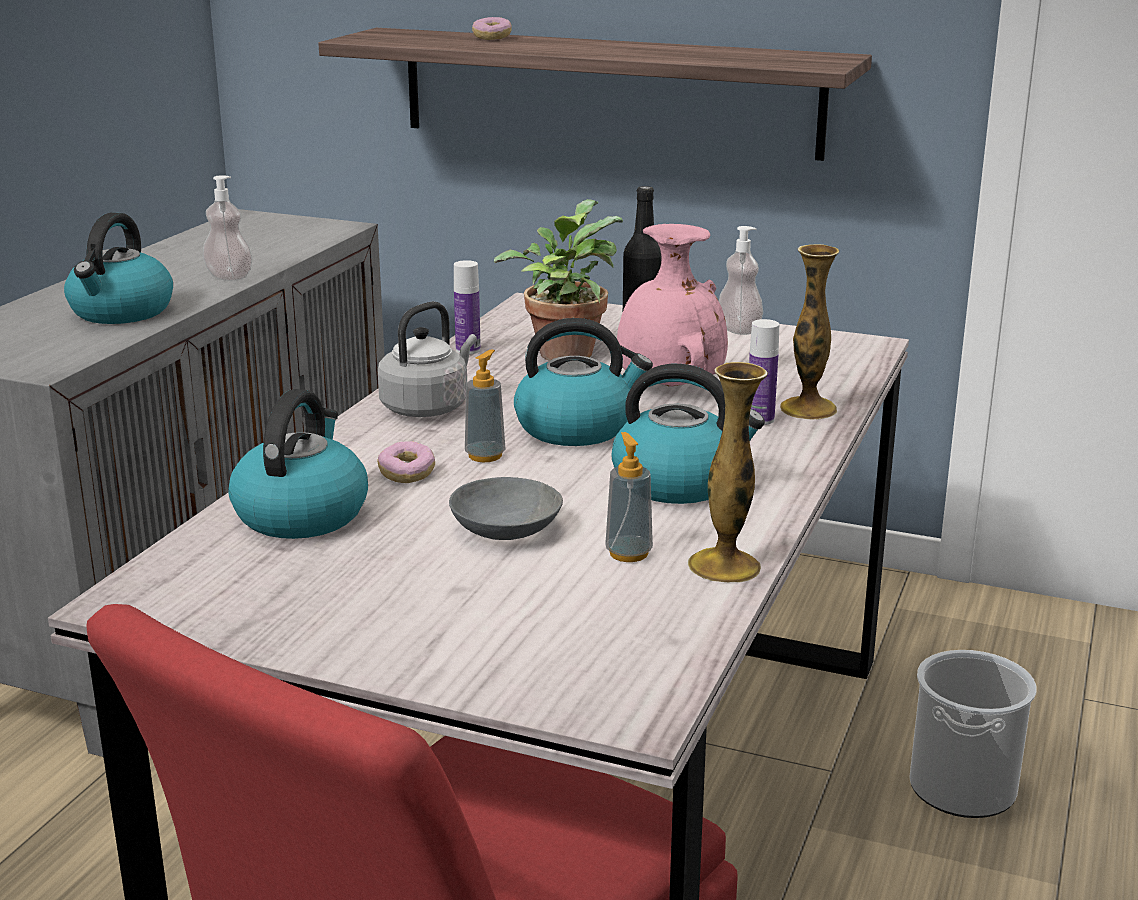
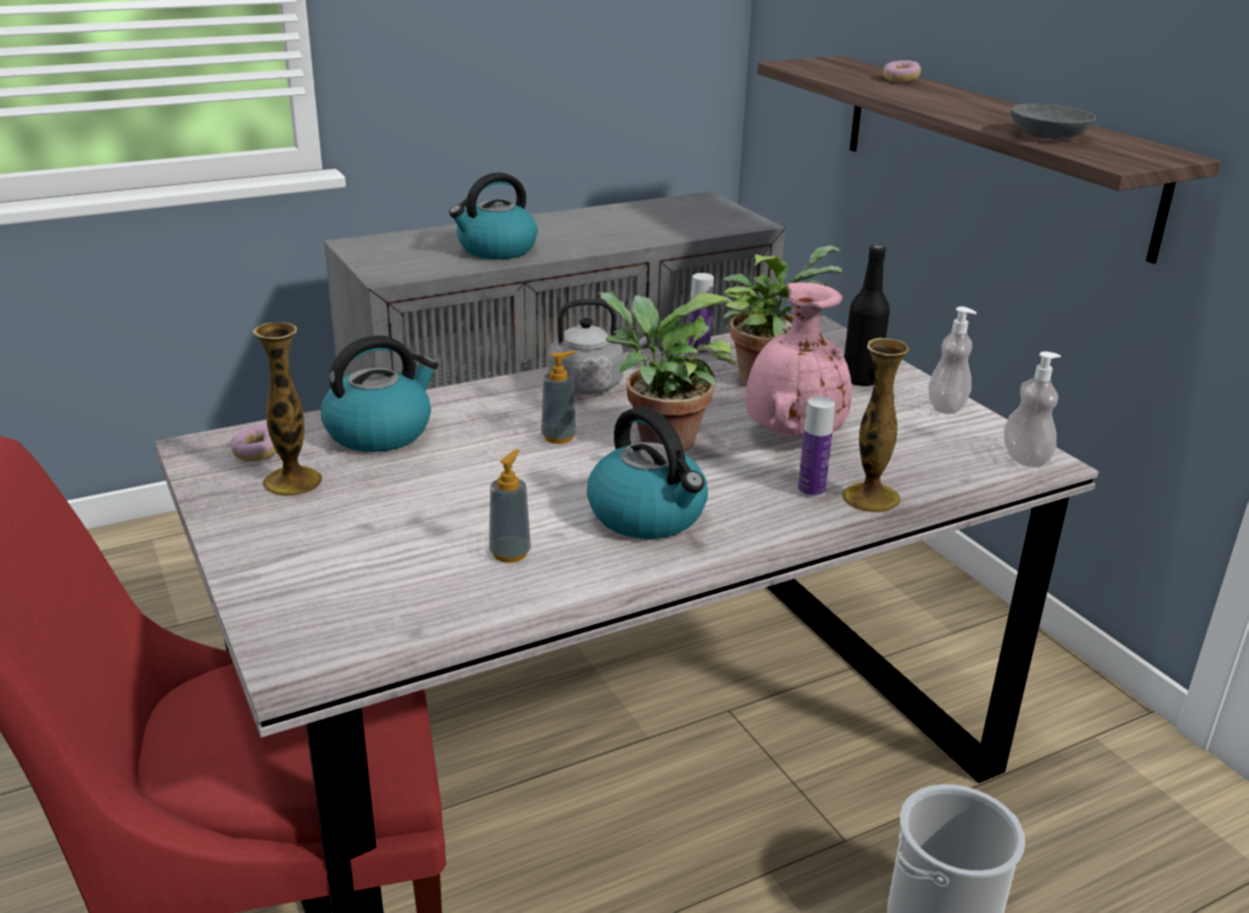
camera: 40 degrees right, 5 degrees up
(229, 277) = (605, 242): soap dispenser -> soap dispenser (1025, 458)
(406, 474) = (486, 430): donut -> donut (257, 453)
(507, 530) = (470, 498): grey bowl -> grey bowl (1048, 136)
(577, 428) = (659, 441): kettle -> potted plant
(724, 566) = (552, 596): vase -> vase (292, 481)

